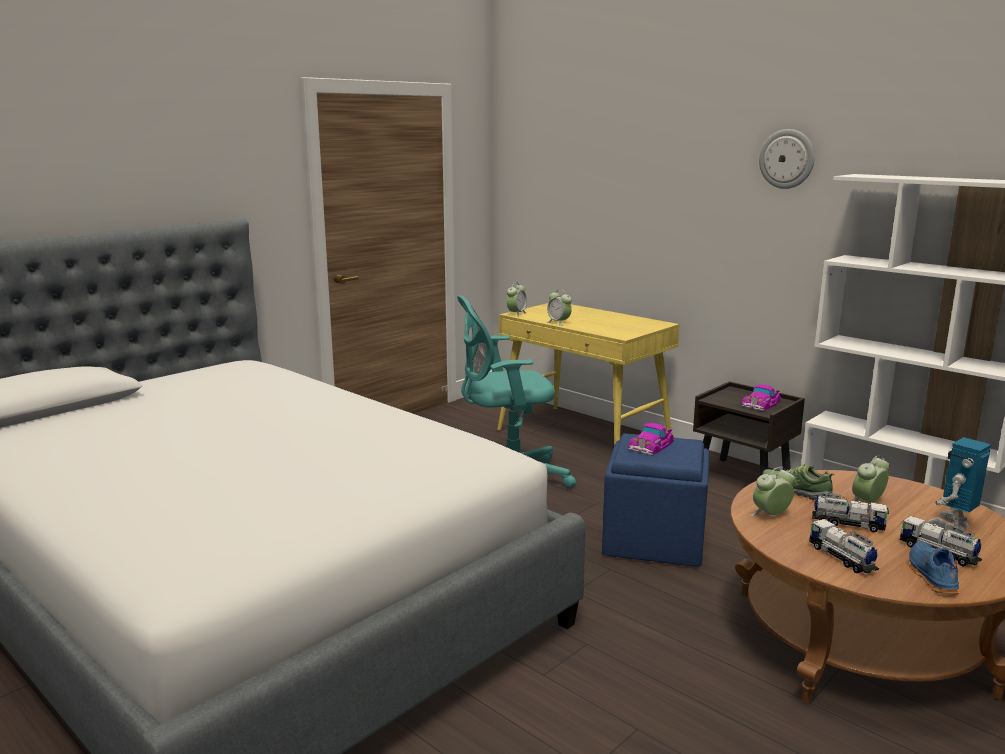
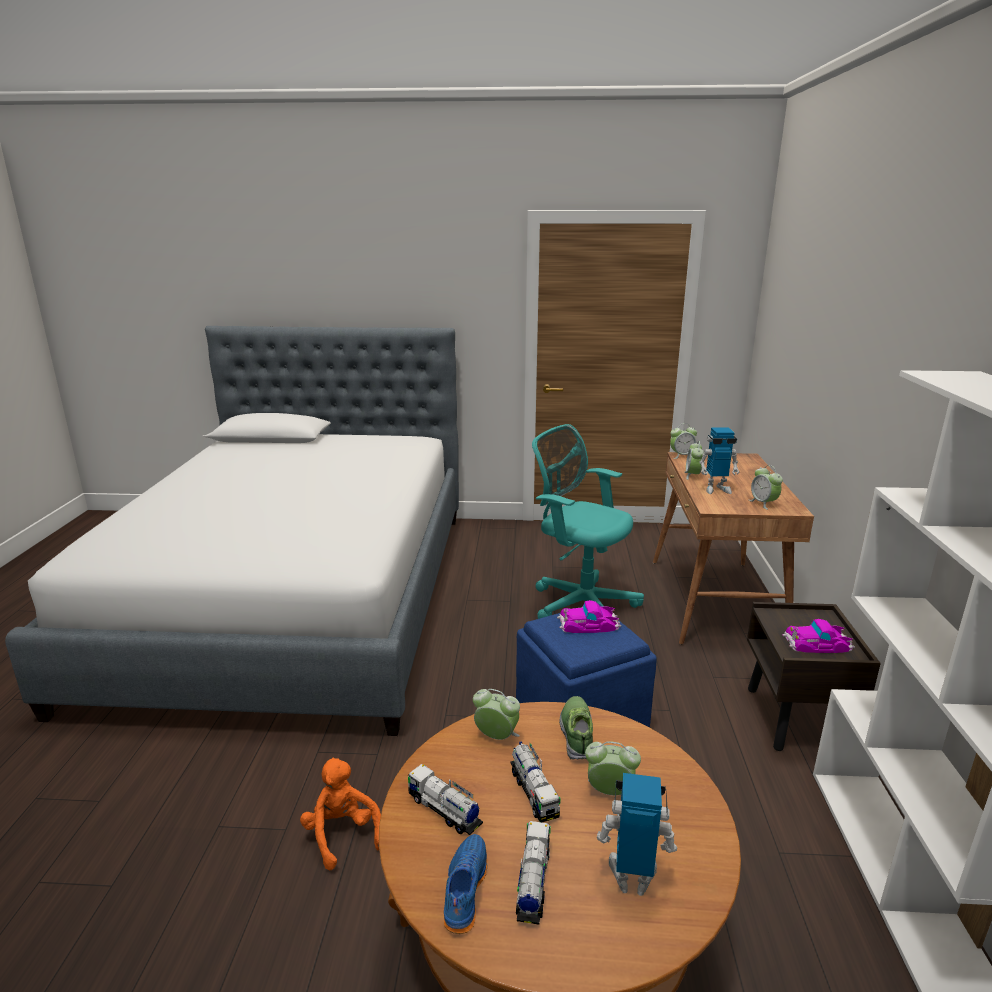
camera: 50 degrees right, 5 degrees up
(584, 436) = (716, 601): yellow desk -> brown desk
(594, 326) = (716, 489): none -> toy robot
(640, 325) = (763, 503): none -> alarm clock
(676, 698) = (342, 834): none -> orange plush toy
(787, 159) = (932, 333): wall clock -> none
(841, 558) = (444, 810): toy truck -> toy truck turned 75 degrees counterclockwise
(930, 576) = (463, 889): blue shoe -> blue shoe turned 45 degrees counterclockwise

